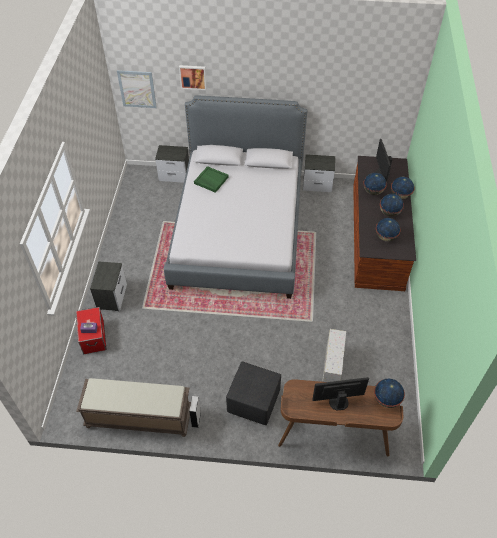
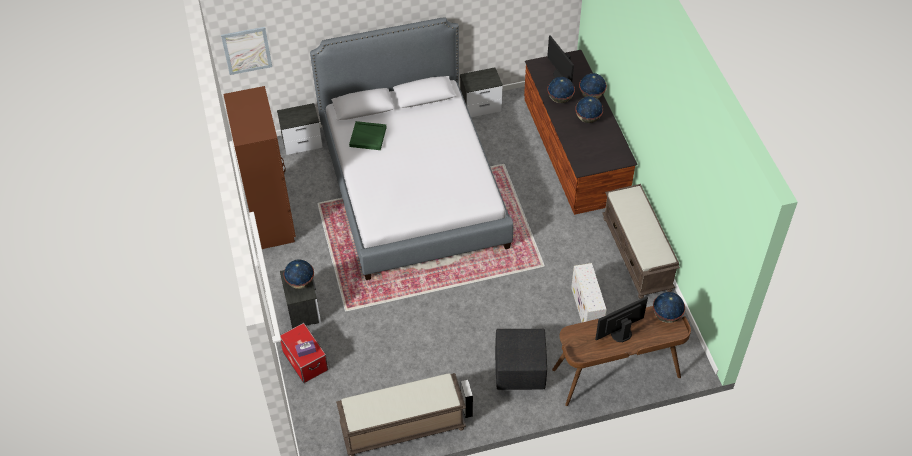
camera: 20 degrees left, 0 degrees up
(125, 223) = (272, 219): none -> brown wardrobe
(193, 76) = (316, 19): picture -> none
(386, 237) = (595, 147): globe -> globe (300, 282)
(394, 336) = (637, 254): none -> brown bench

